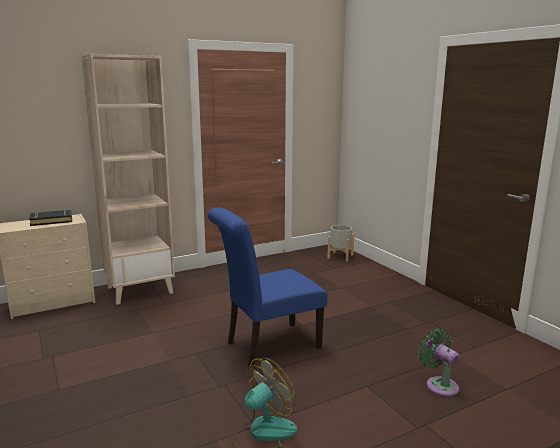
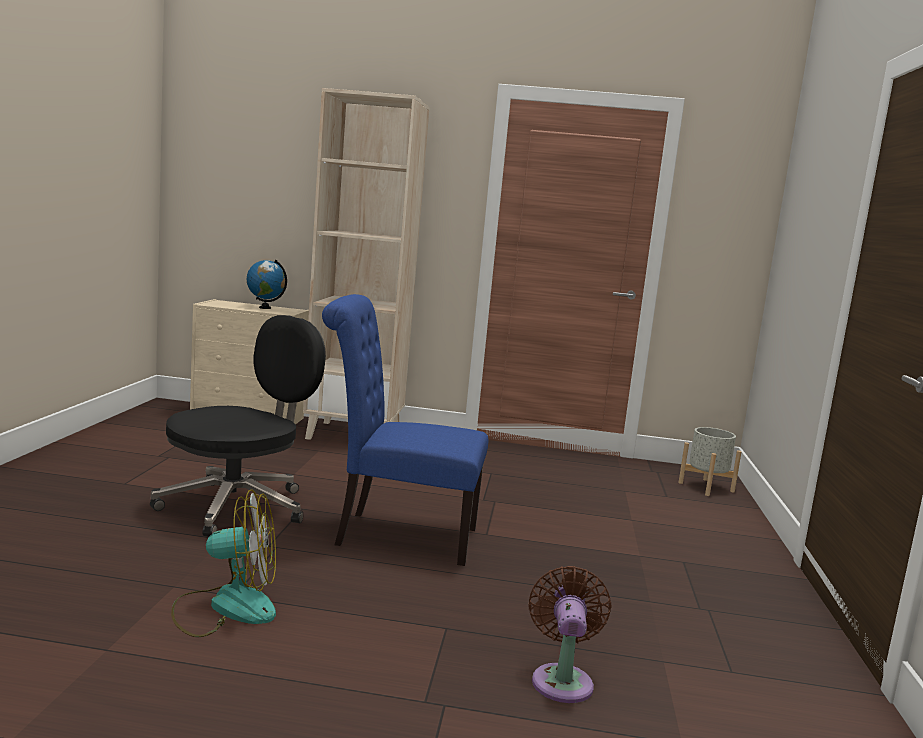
camera: 35 degrees right, 5 degrees down
(51, 221) = (265, 308): black book -> globe
(159, 370) = (237, 506): none -> black office chair
(439, 385) = (562, 680): green fan -> brown fan

